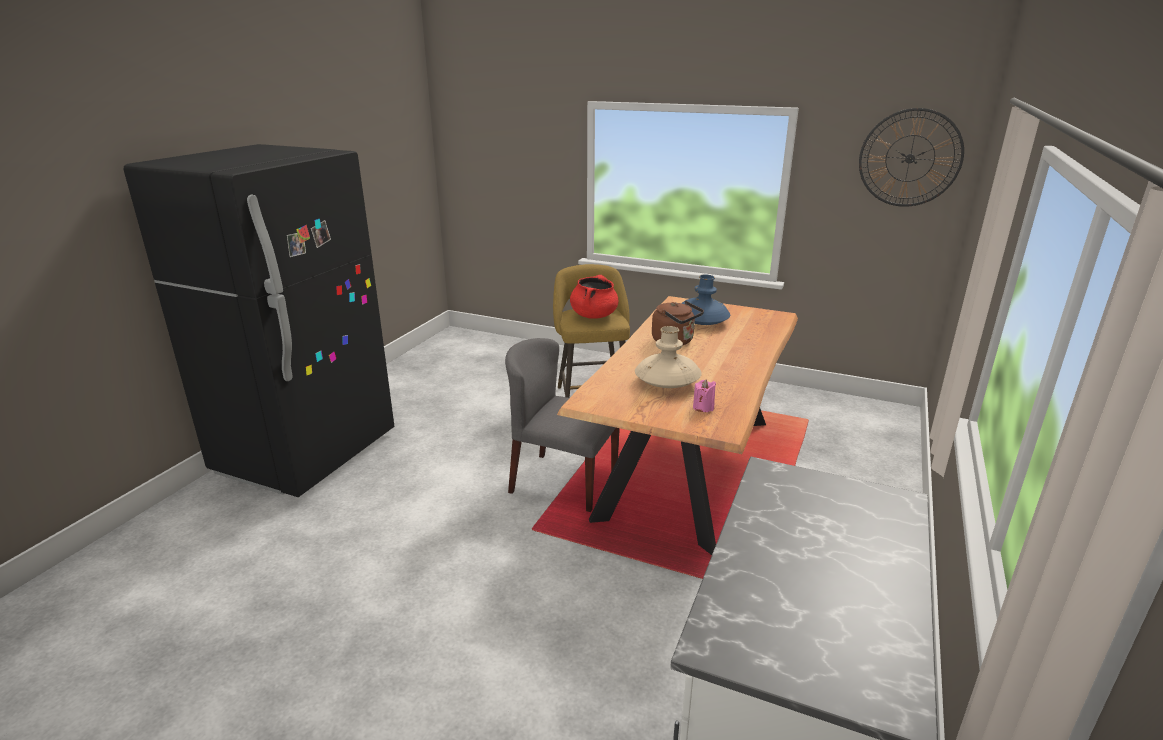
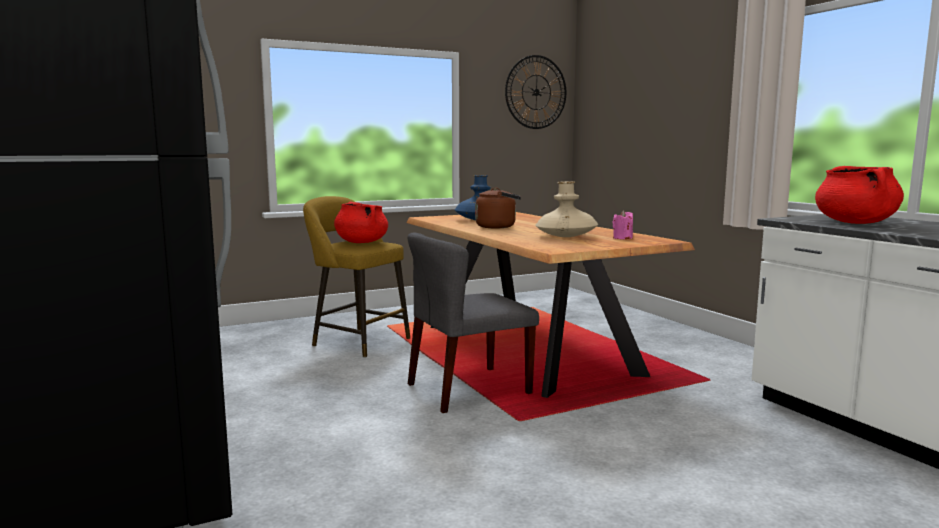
camera: 50 degrees left, 15 degrees down
(796, 520) = (855, 223): none -> red cooking pot

